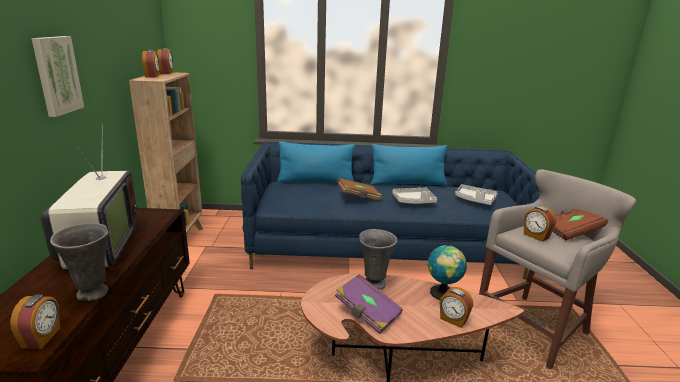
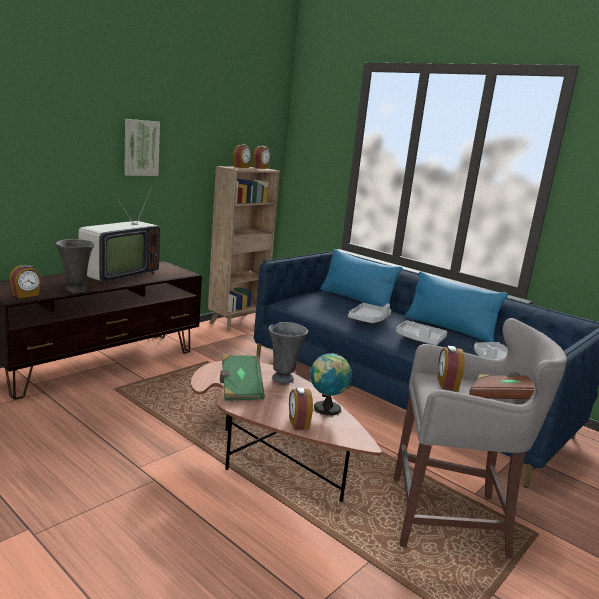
camera: 40 degrees right, 5 degrees down
(358, 197) = (369, 319): brown book -> grey tray
(367, 313) = (240, 388): purple book -> green book

